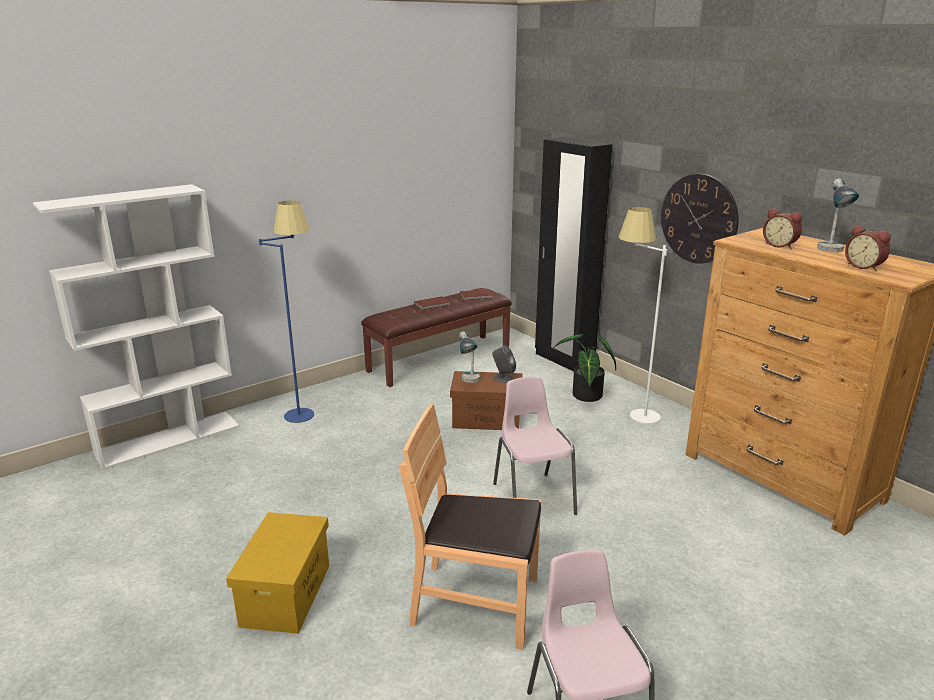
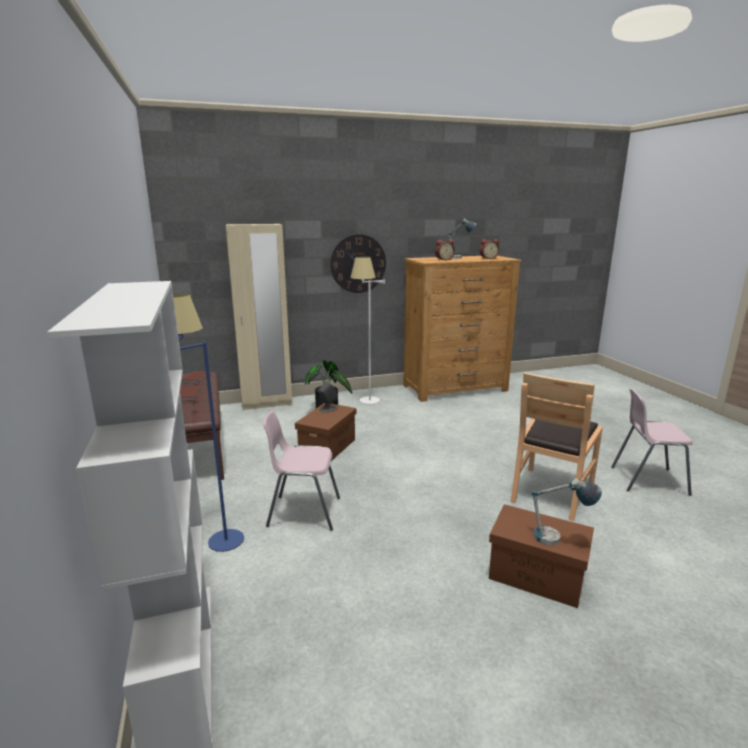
camera: 70 degrees left, 5 degrees down
(286, 594) = (535, 576): yellow storage box -> brown storage box
(469, 382) = (322, 420): table lamp -> table lamp (558, 540)
(533, 498) = (444, 452): pink chair -> pink chair (303, 512)
(564, 360) = (266, 404): black wardrobe -> beige wardrobe

